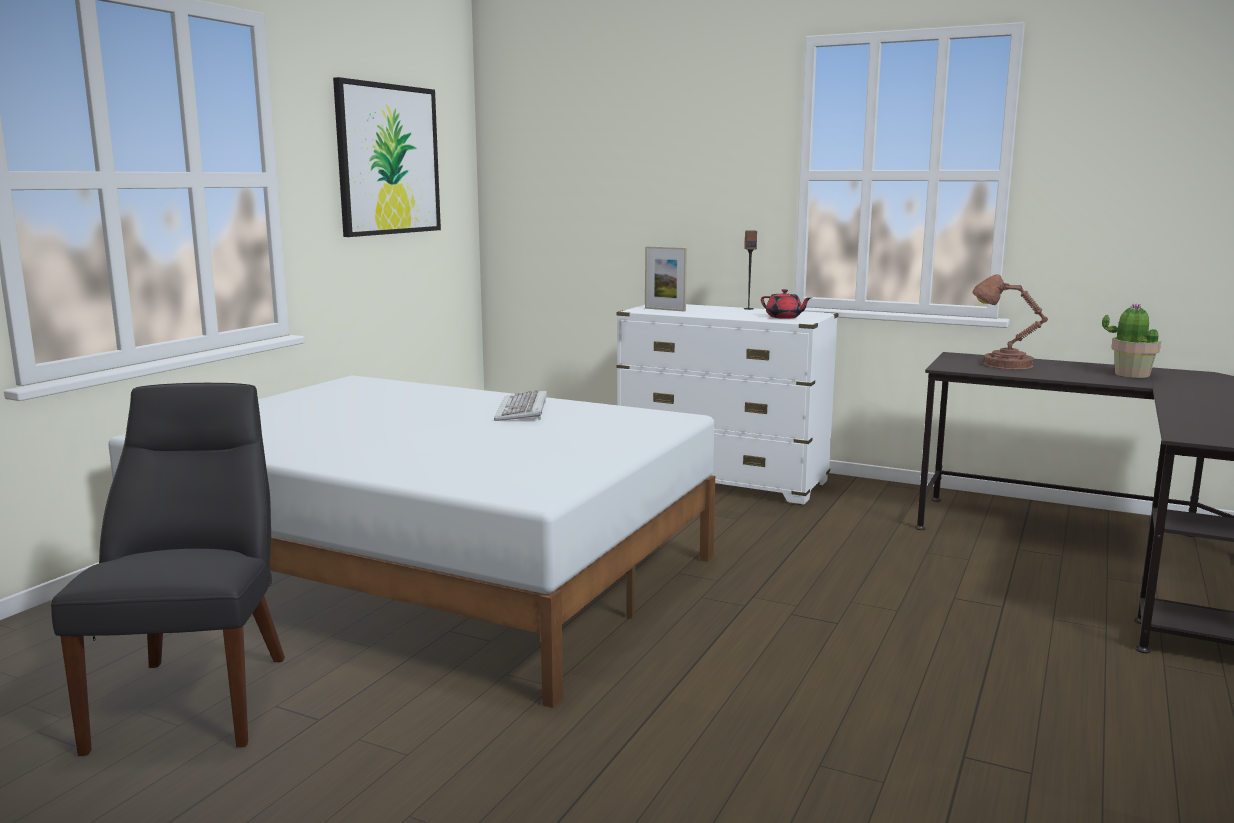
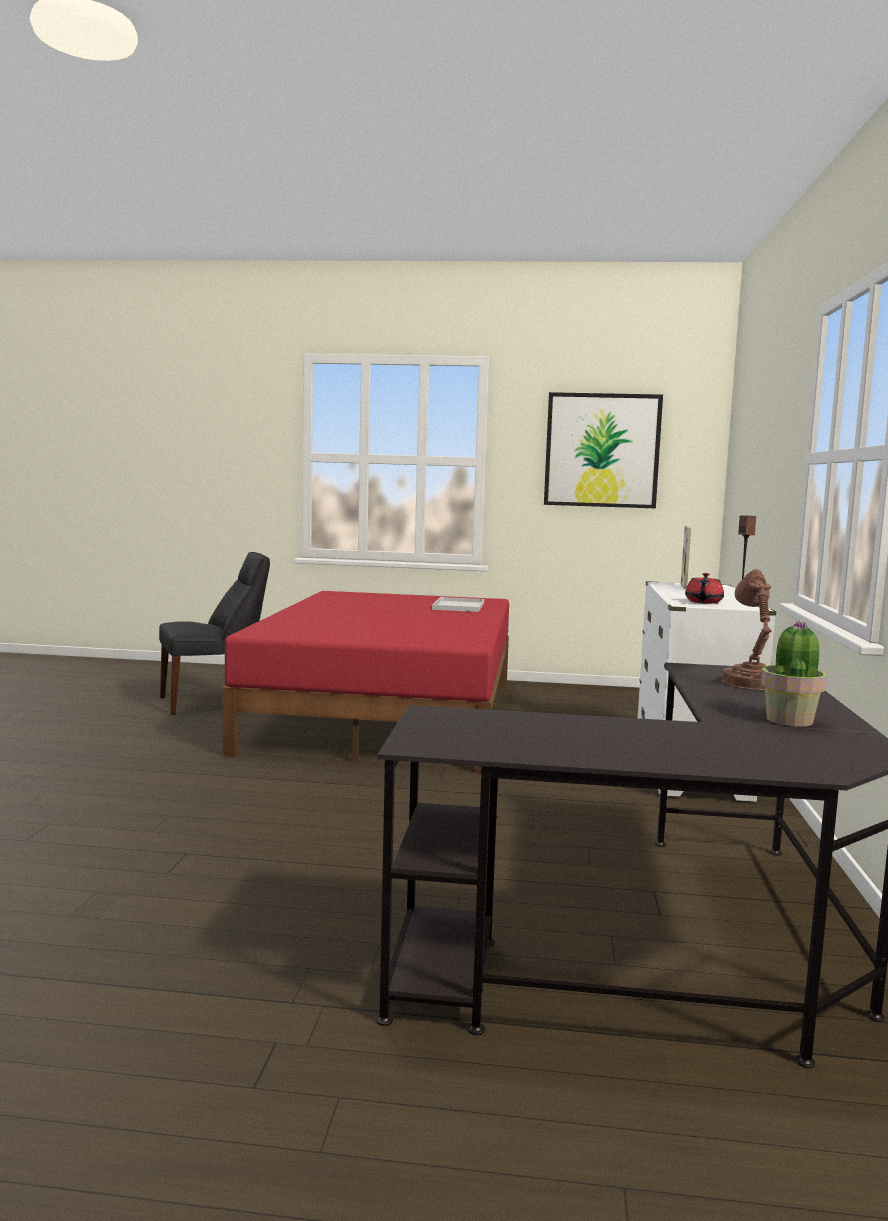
camera: 70 degrees right, 5 degrees down
(394, 395) = (459, 606): none -> white tray
(431, 572) = (388, 715): white bed -> red bed
(523, 410) = (449, 623): keyboard -> none

